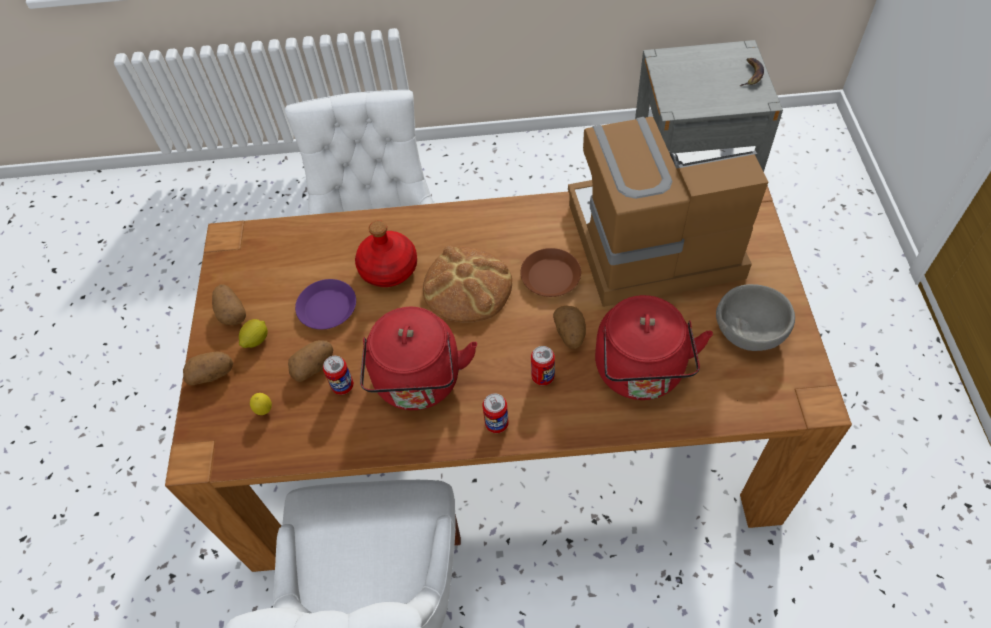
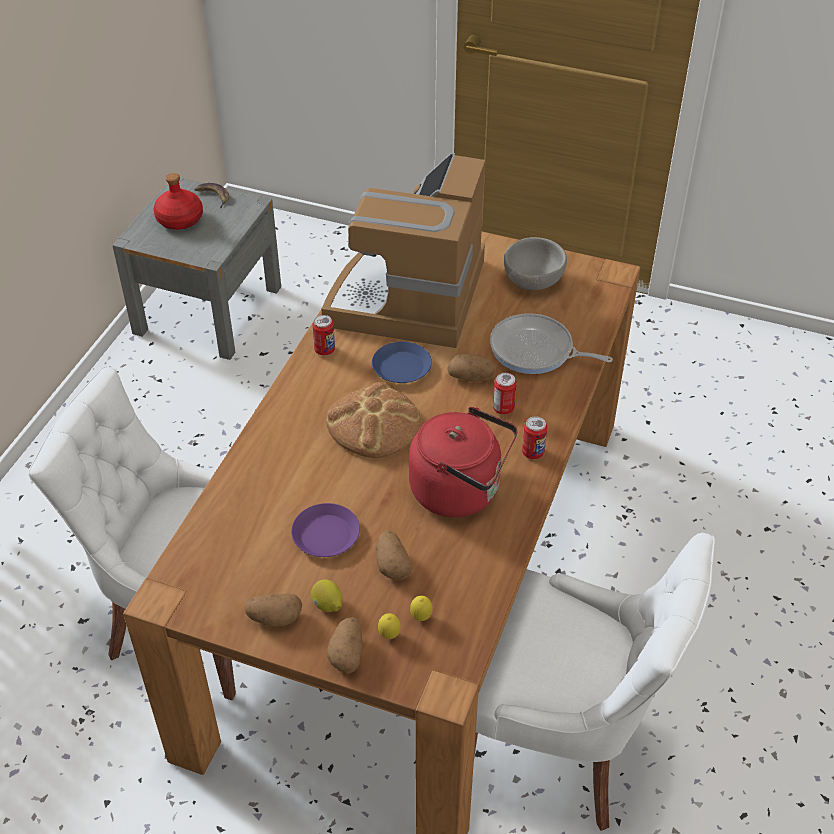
camera: 70 degrees left, 10 degrees down
(239, 395) = (389, 635): none -> lemon
(342, 386) = (429, 548): can -> can (324, 350)
(389, 268) = (309, 473): red bottle -> red bottle (179, 219)
(550, 277) = (402, 367): brown plate -> blue plate
(641, 373) = (535, 351): red kettle -> frying pan

